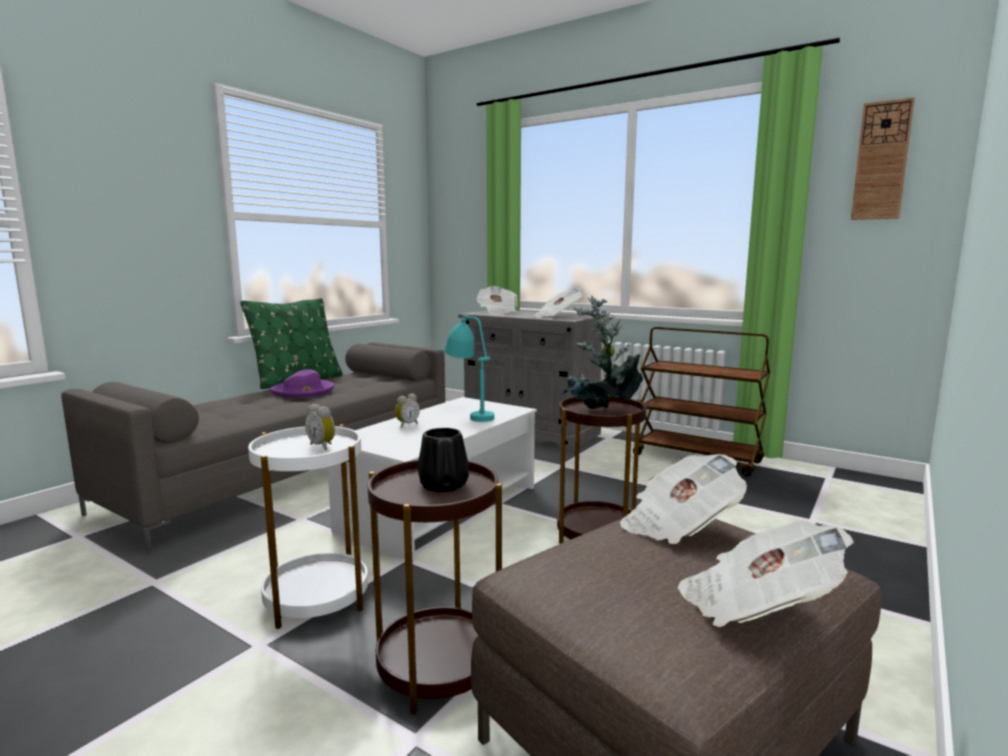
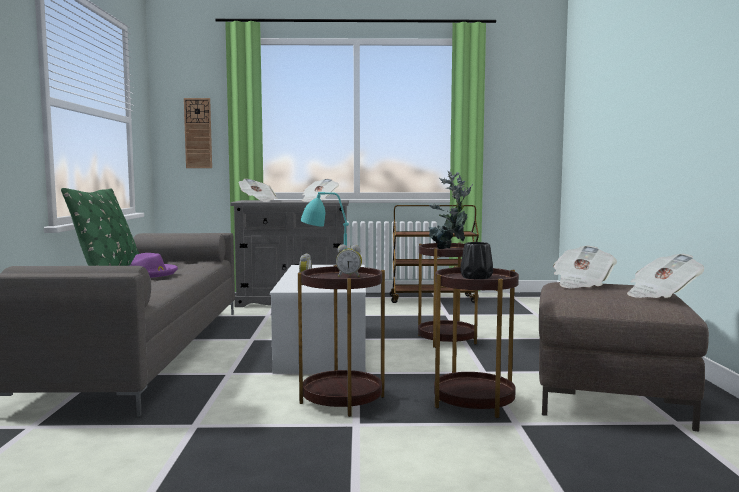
camera: 35 degrees left, 5 degrees down
(317, 598) = (342, 400): white side table -> brown side table
(881, 161) = (519, 96): wall clock -> wall clock (198, 133)

